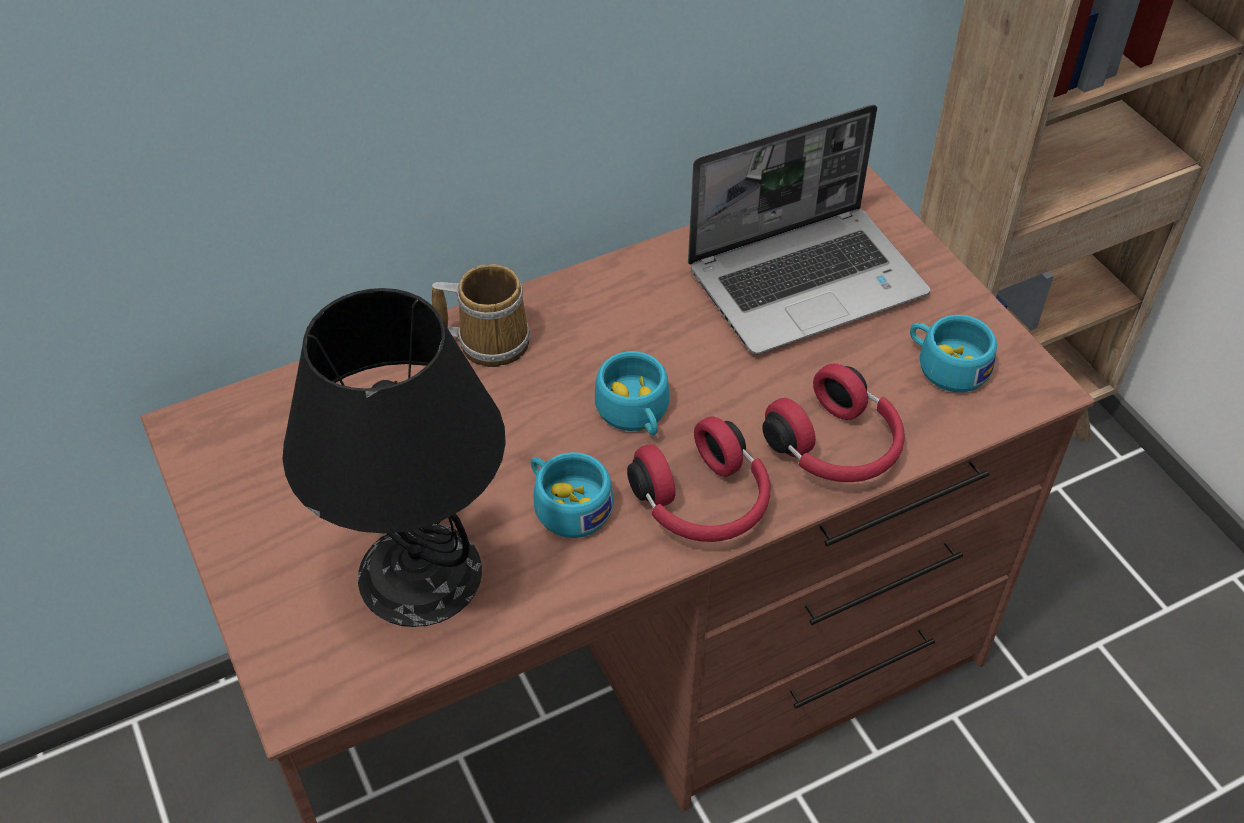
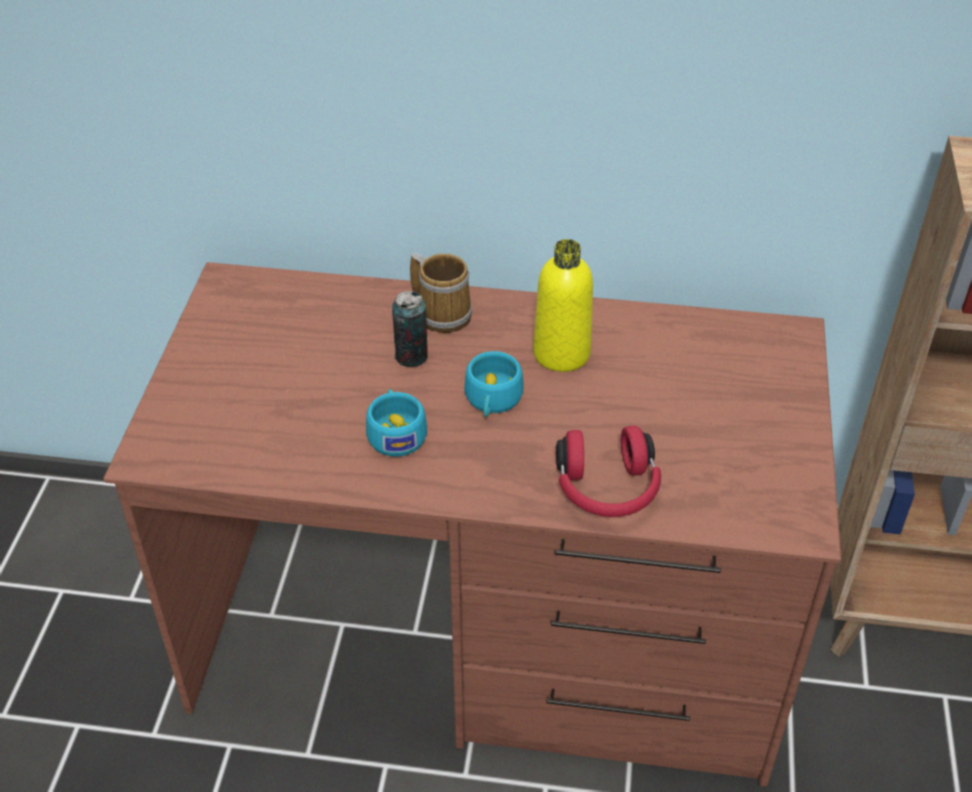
camera: 35 degrees right, 5 degrees down
(421, 573) = (274, 426): black table lamp -> none
(501, 408) = (411, 356): none -> can
(657, 323) = (561, 353): none -> yellow bottle
(703, 504) = (482, 477): red headphones -> none
(808, 280) = (696, 375): laptop -> none
(946, 365) = (744, 478): turquoise cup -> none

